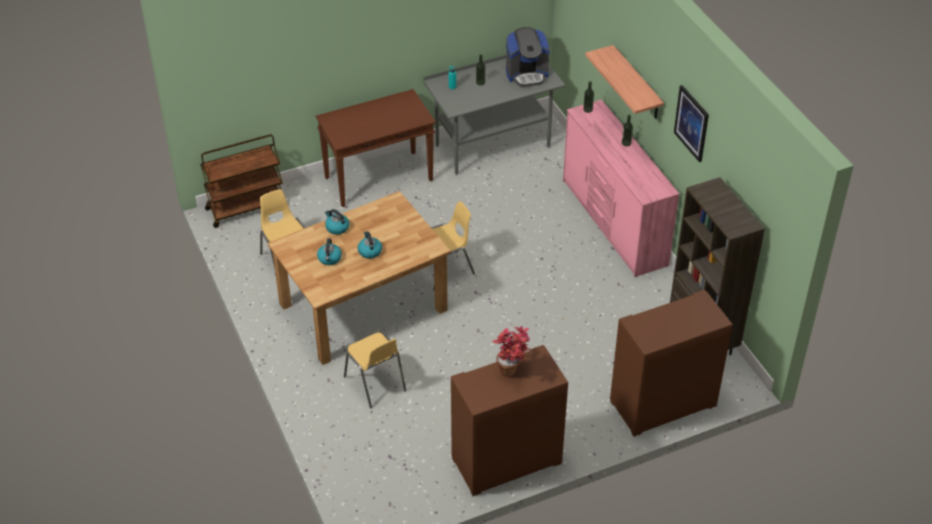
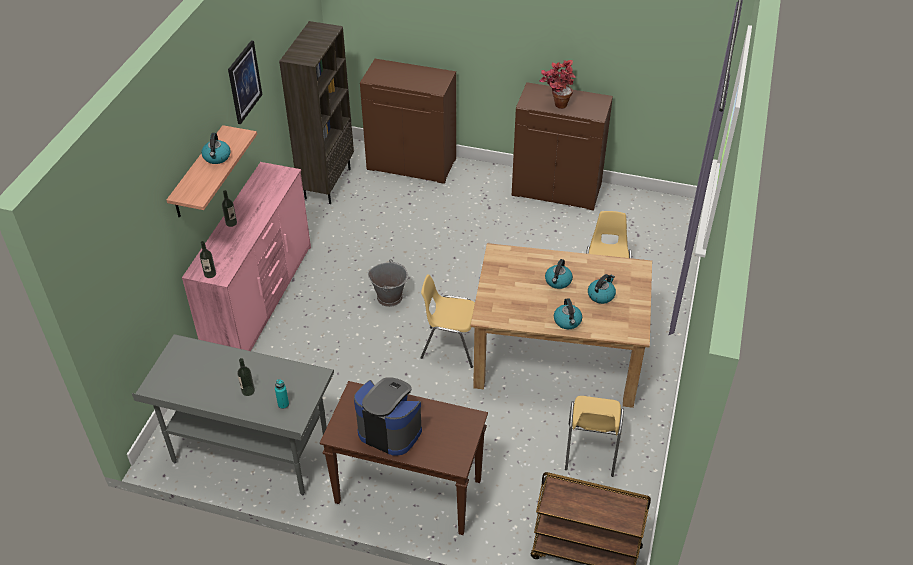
camera: 140 degrees left, 0 degrees up
(527, 74) = (190, 369): coffee machine -> coffee machine (390, 430)
(529, 277) = (390, 297): none -> grey bucket
(628, 81) = (217, 157): none -> kettle

